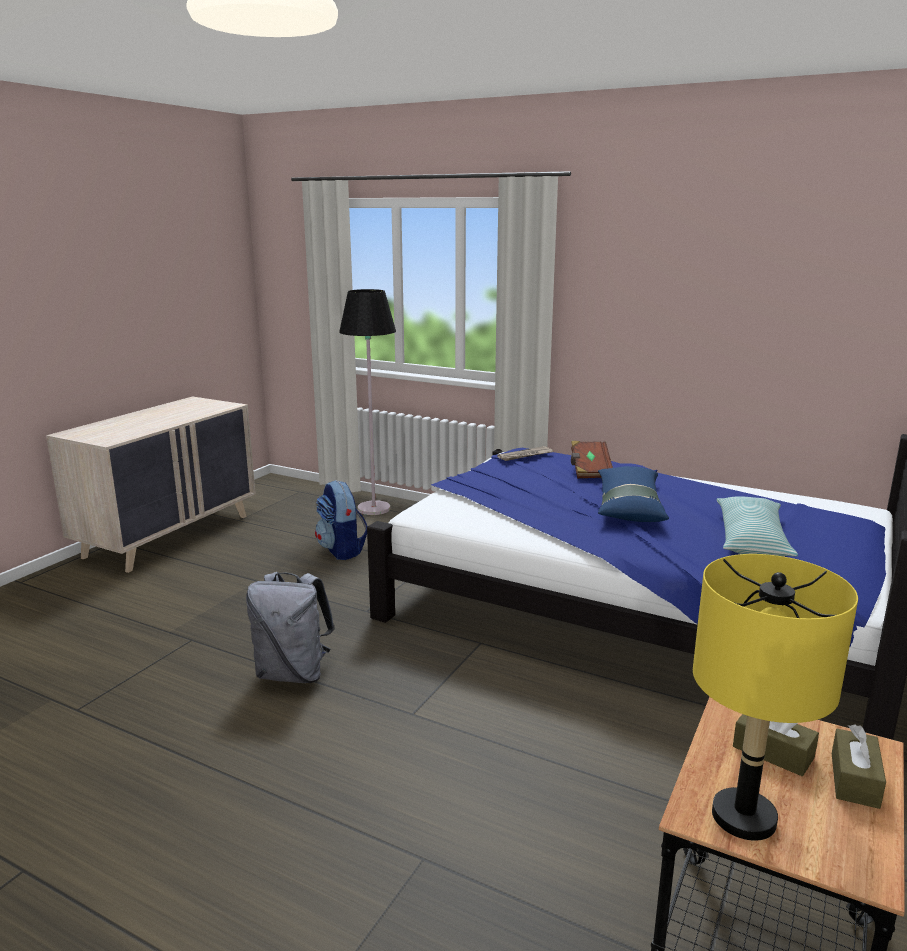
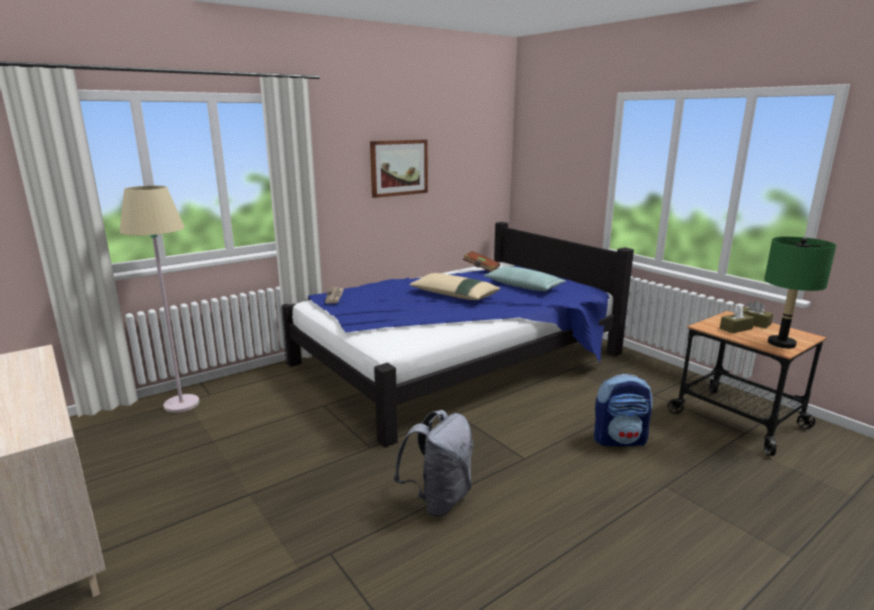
camera: 65 degrees left, 0 degrees up
(342, 550) = (246, 436): backpack -> backpack (619, 440)
(373, 509) = (181, 404): black floor lamp -> beige floor lamp
(589, 470) = (388, 289): brown book -> brown book (481, 268)
(629, 505) = (454, 295): blue pillow -> beige pillow
(698, 304) = (399, 167): none -> picture
(743, 817) = (781, 343): yellow table lamp -> green table lamp

